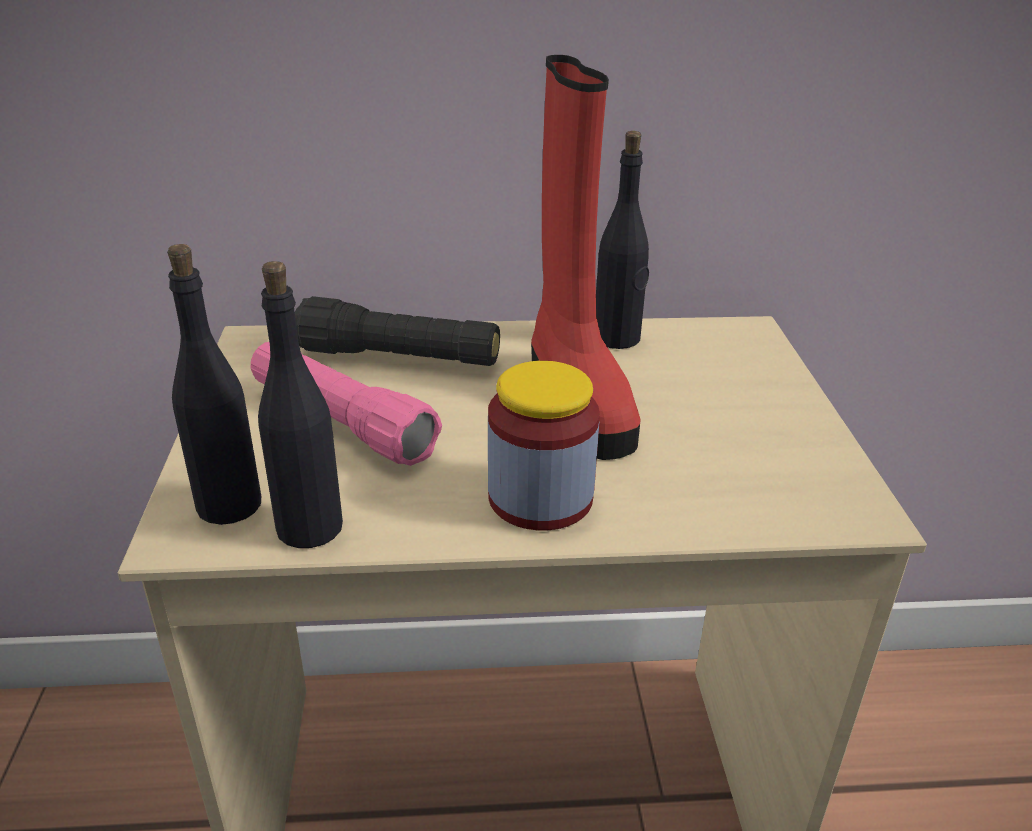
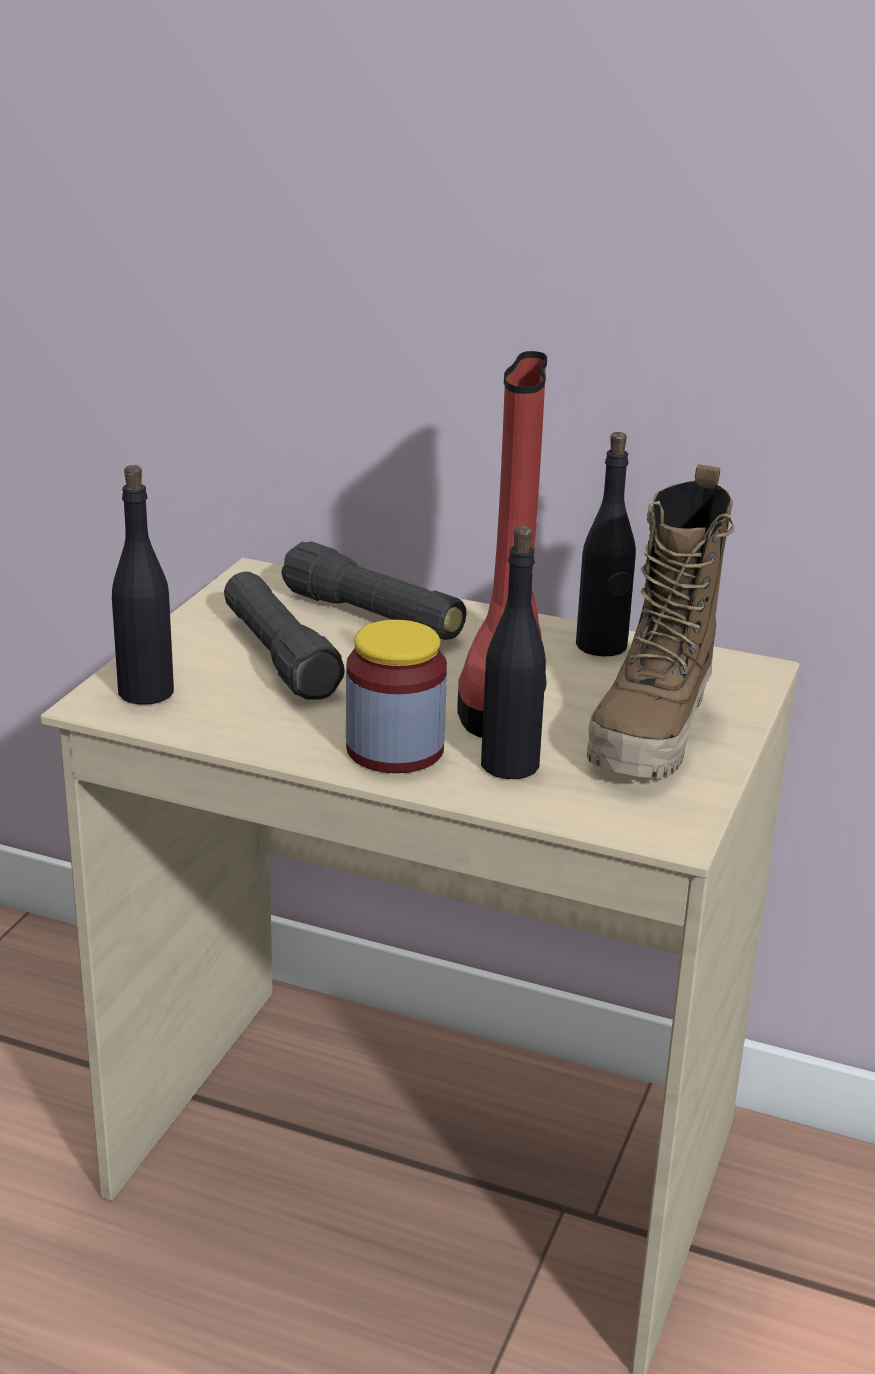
camera: 25 degrees right, 5 degrees down
(310, 527) = (195, 722): black bottle -> black bottle (510, 765)
(341, 423) = (279, 656): pink flashlight -> black flashlight
(740, 412) = (652, 733): none -> boot

